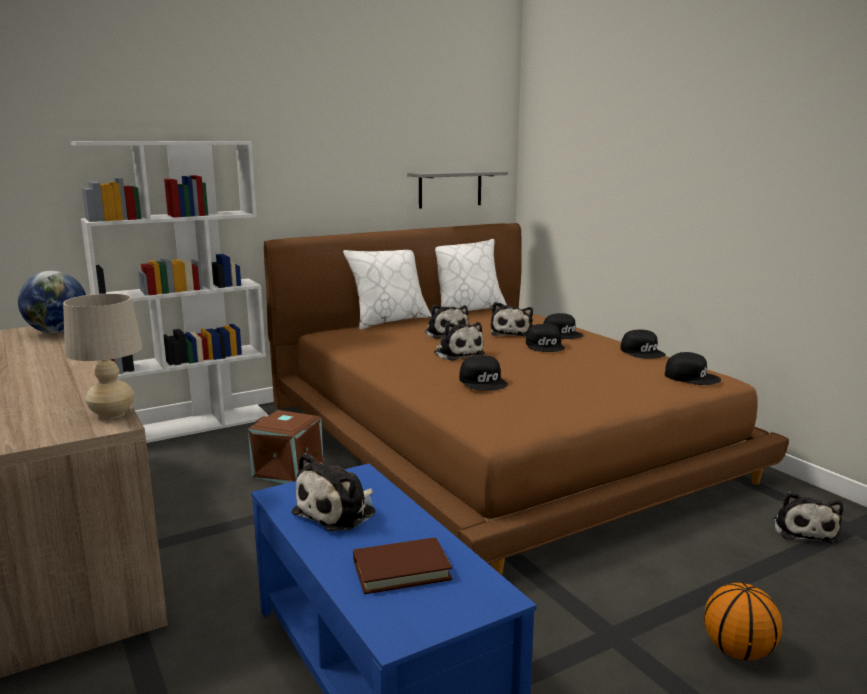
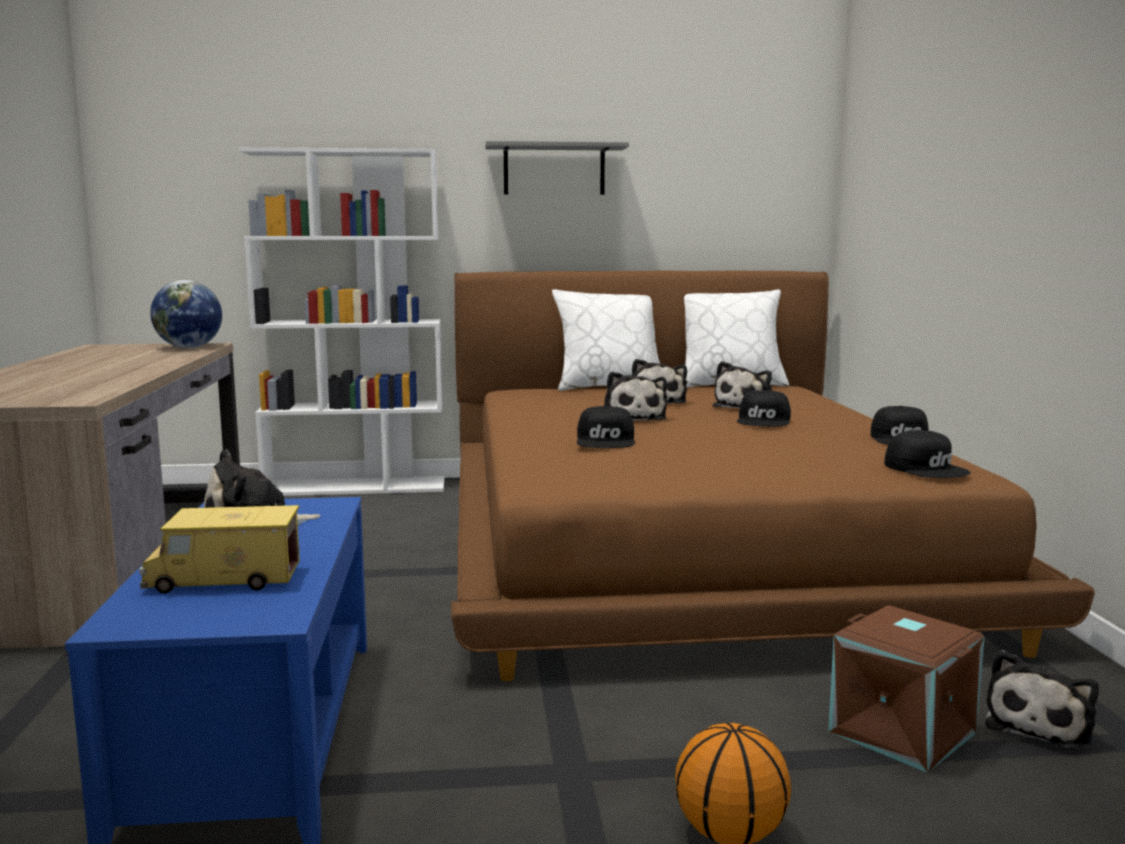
camera: 25 degrees right, 5 degrees down
(112, 414) = (93, 395): beige table lamp -> none
(289, 470) = (403, 539): brown storage box -> brown storage box (904, 732)
(401, 570) = (224, 579): brown book -> toy truck
(450, 189) = (726, 221): grey shelf -> grey shelf (554, 170)
(562, 333) = (817, 413): black cap -> none

